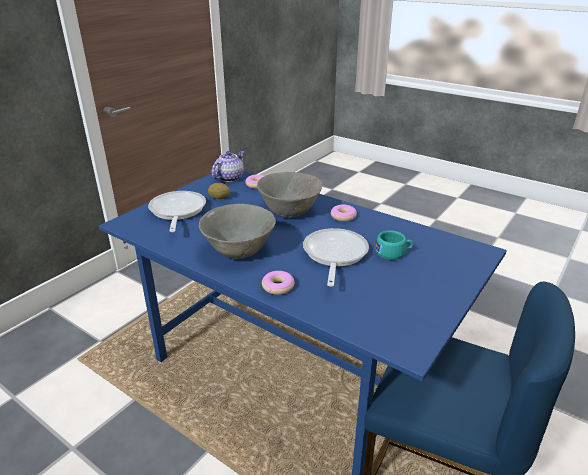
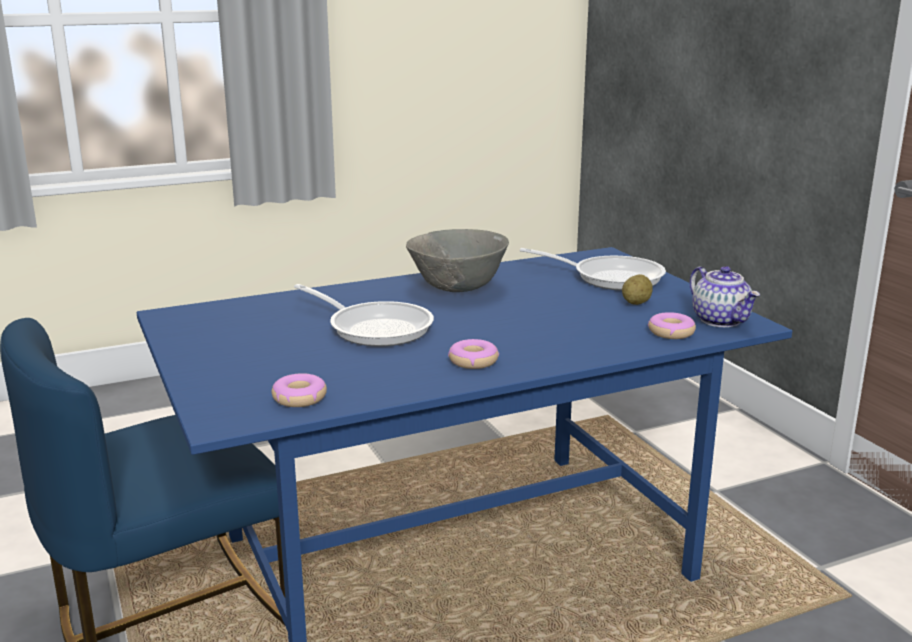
camera: 120 degrees right, 10 degrees down
(278, 286) = (357, 291): donut -> donut (299, 398)
(289, 212) = (535, 332): grey bowl -> none
(393, 253) = (323, 360): turquoise cup -> none

